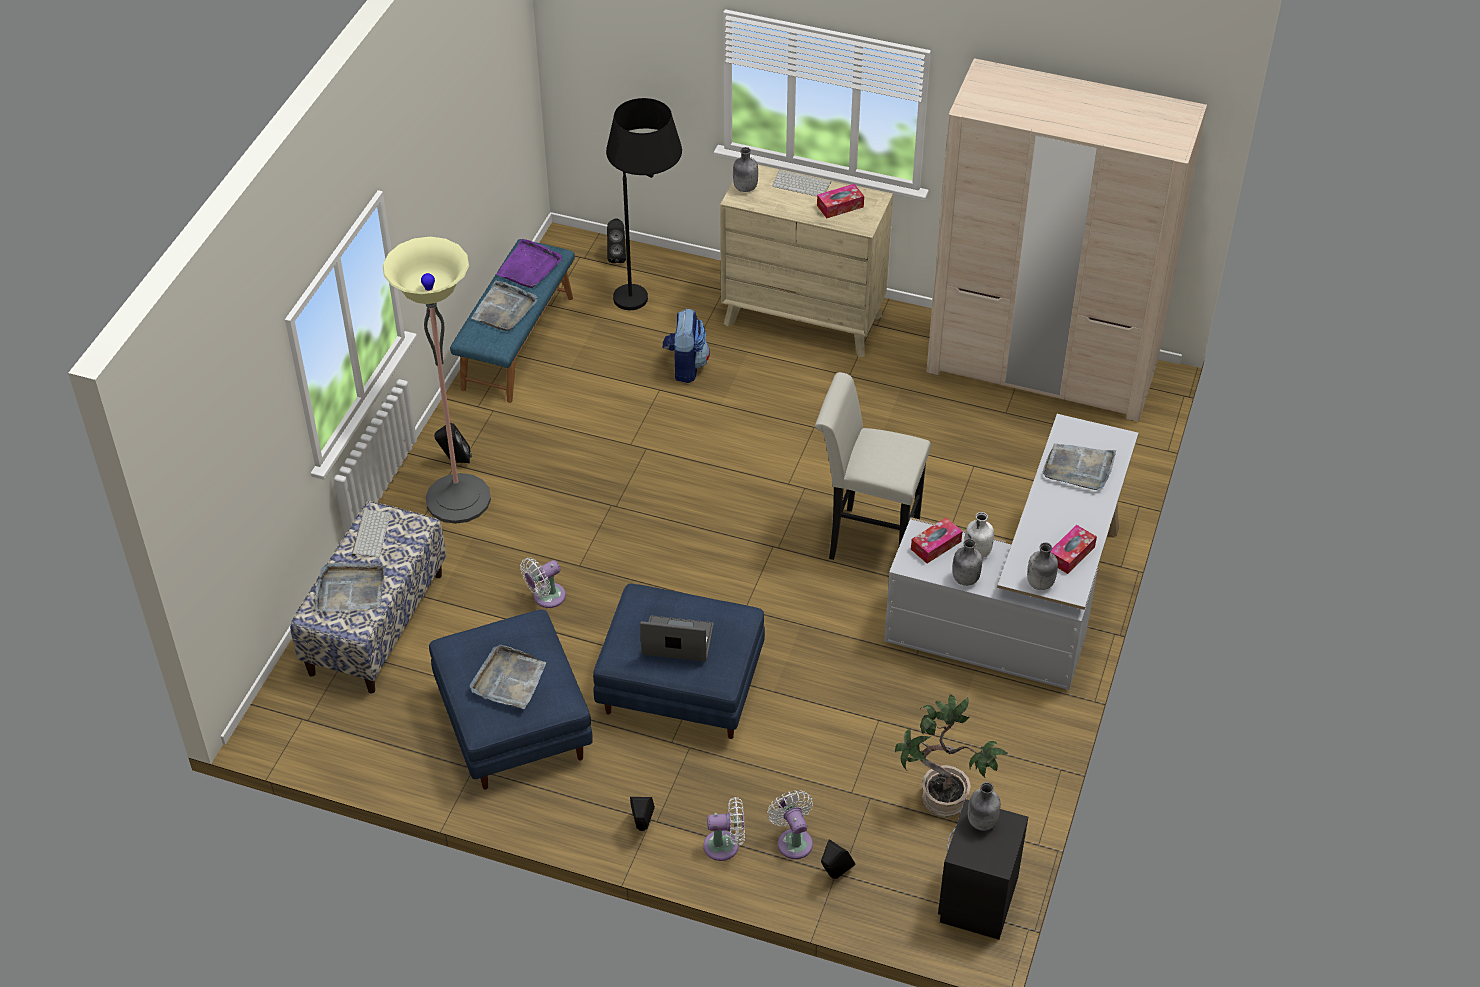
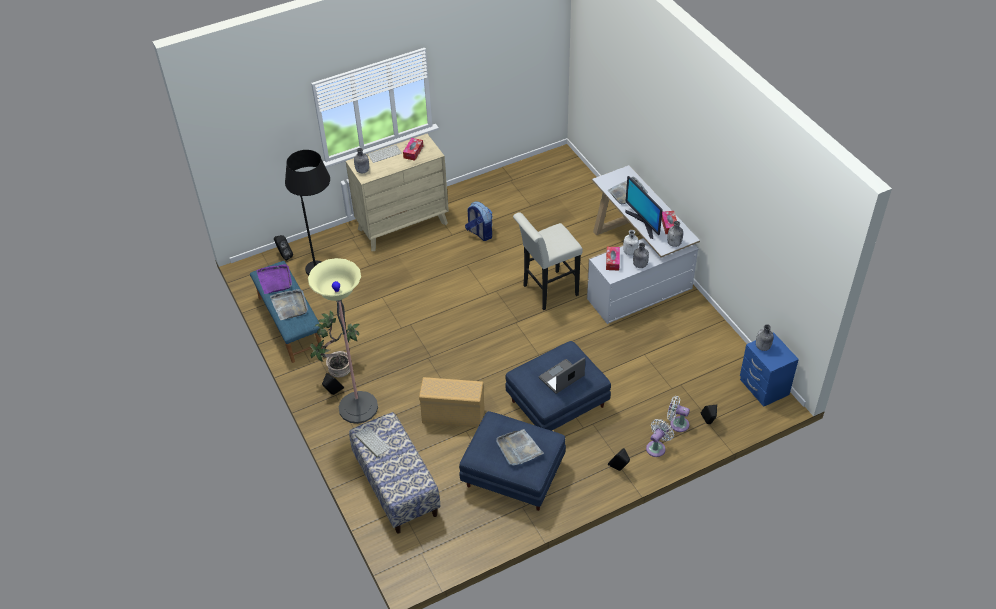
camera: 45 degrees left, 0 degrees up
(350, 589) = (397, 471): grey tray -> none
(546, 597) = (454, 415): white fan -> beige storage box
(685, 366) = (380, 279): backpack -> backpack (479, 233)
(943, 800) = (705, 363): potted plant -> potted plant (340, 369)
(978, 899) = (764, 387): black nightstand -> blue nightstand
(1039, 524) = (643, 223): none -> monitor
(1041, 368) = (521, 179): beige wardrobe -> none

